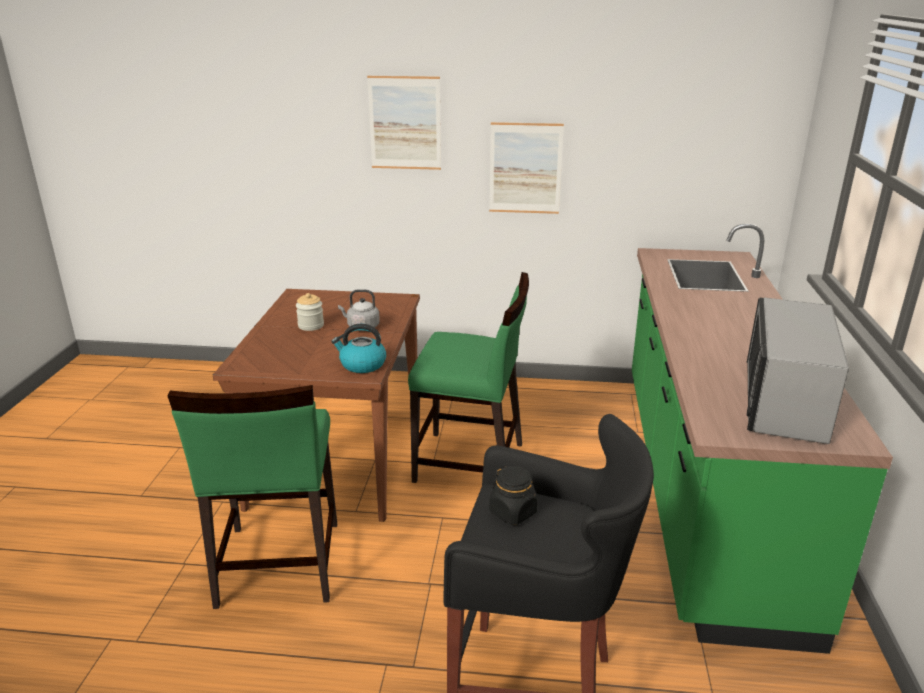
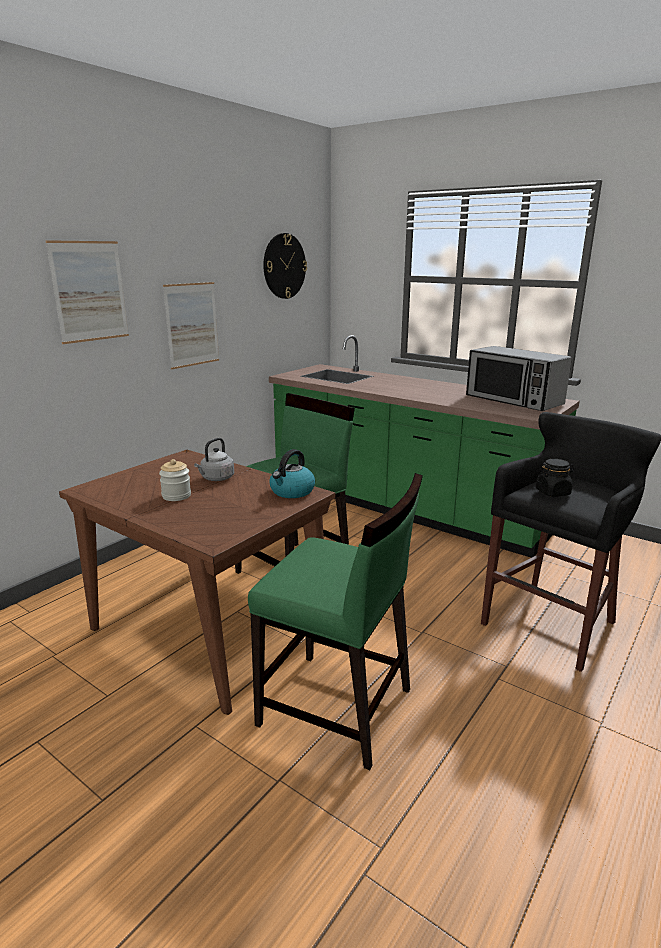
camera: 60 degrees left, 5 degrees down
(698, 110) = (284, 266): none -> wall clock

